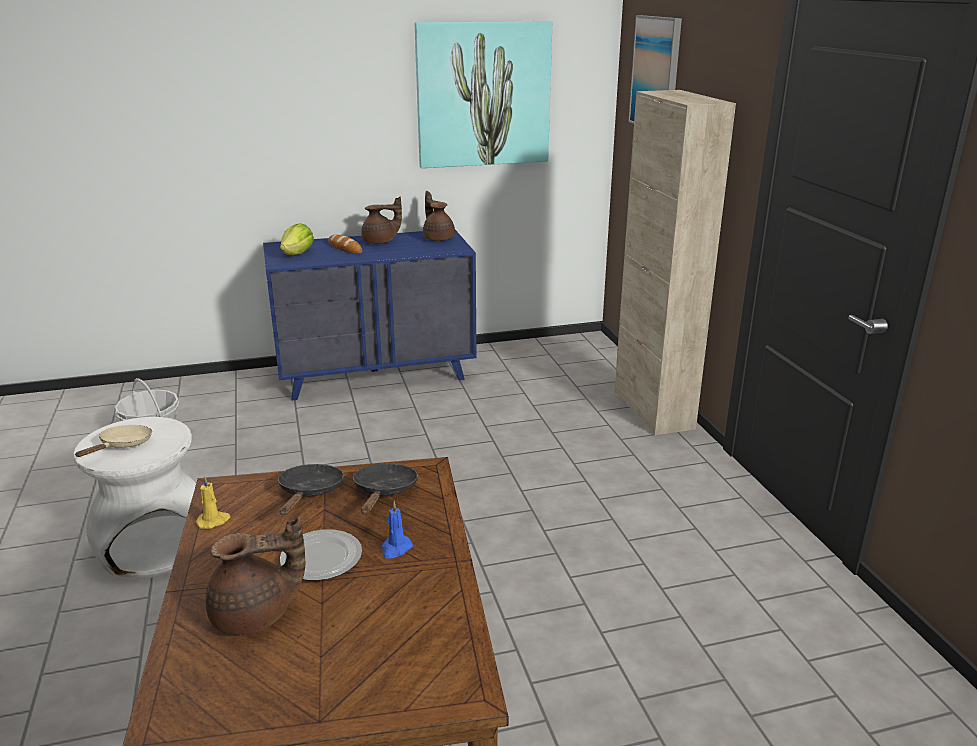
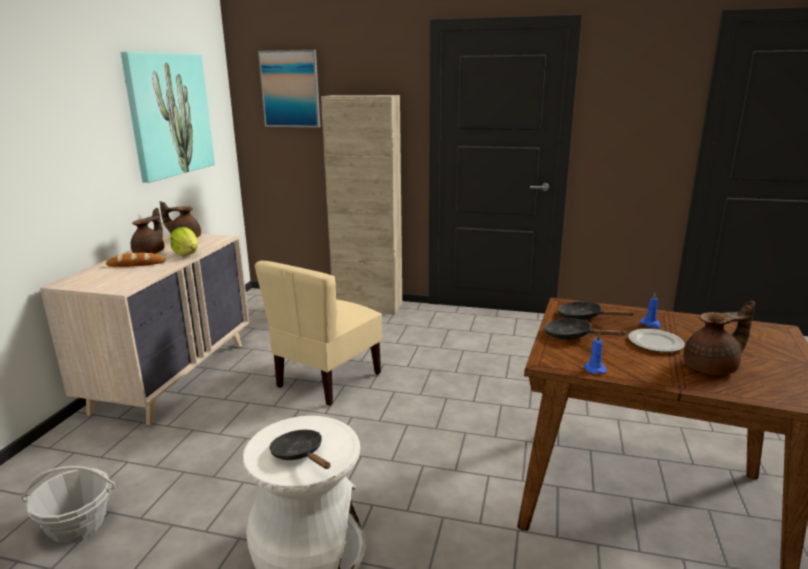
camera: 60 degrees left, 5 degrees down
(123, 445) = (300, 454): beige frying pan -> black frying pan
(213, 521) = (594, 369): yellow candle -> blue candle
(255, 615) = (712, 368): brown teapot -> brown teapot turned 60 degrees clockwise
(298, 254) = (111, 280): lettuce -> lettuce (187, 254)
(376, 374) = (173, 375): blue dresser -> beige dresser
(440, 451) = (327, 380): none -> beige chair

